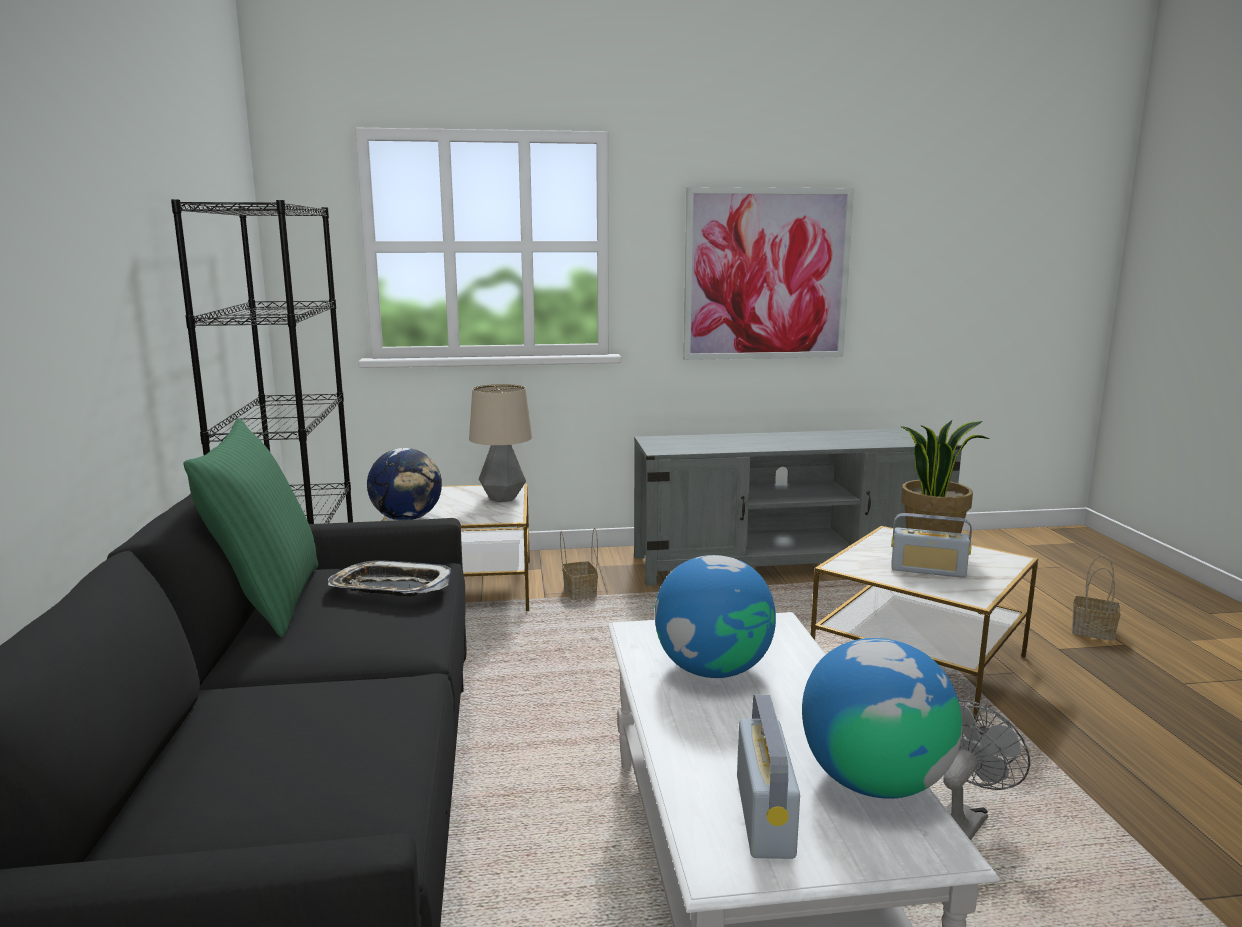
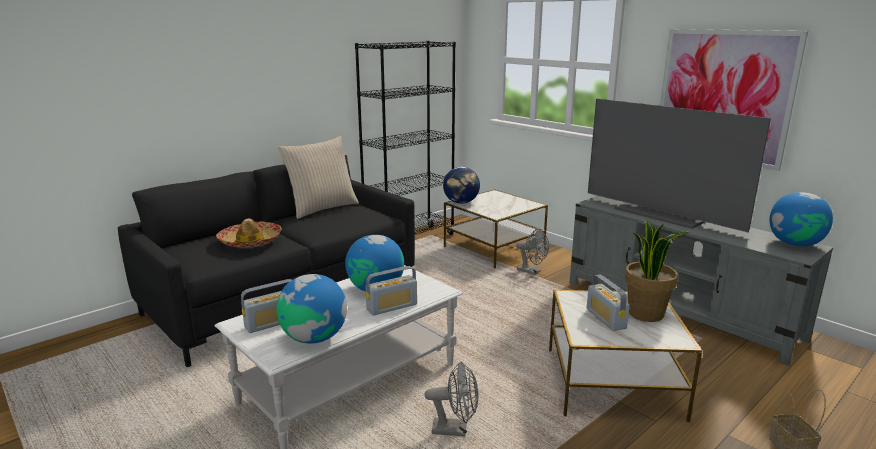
camera: 55 degrees right, 5 degrees up
(268, 601) = (322, 208): green pillow -> beige pillow
(322, 722) = (250, 241): none -> hat
(391, 588) = (354, 217): tray -> none
(502, 498) = (517, 207): table lamp -> none
(579, 593) = (532, 271): basket -> grey fan
(751, 440) = (662, 214): none -> television
(803, 676) = (392, 307): none -> radio
(904, 433) = (795, 244): none -> globe

